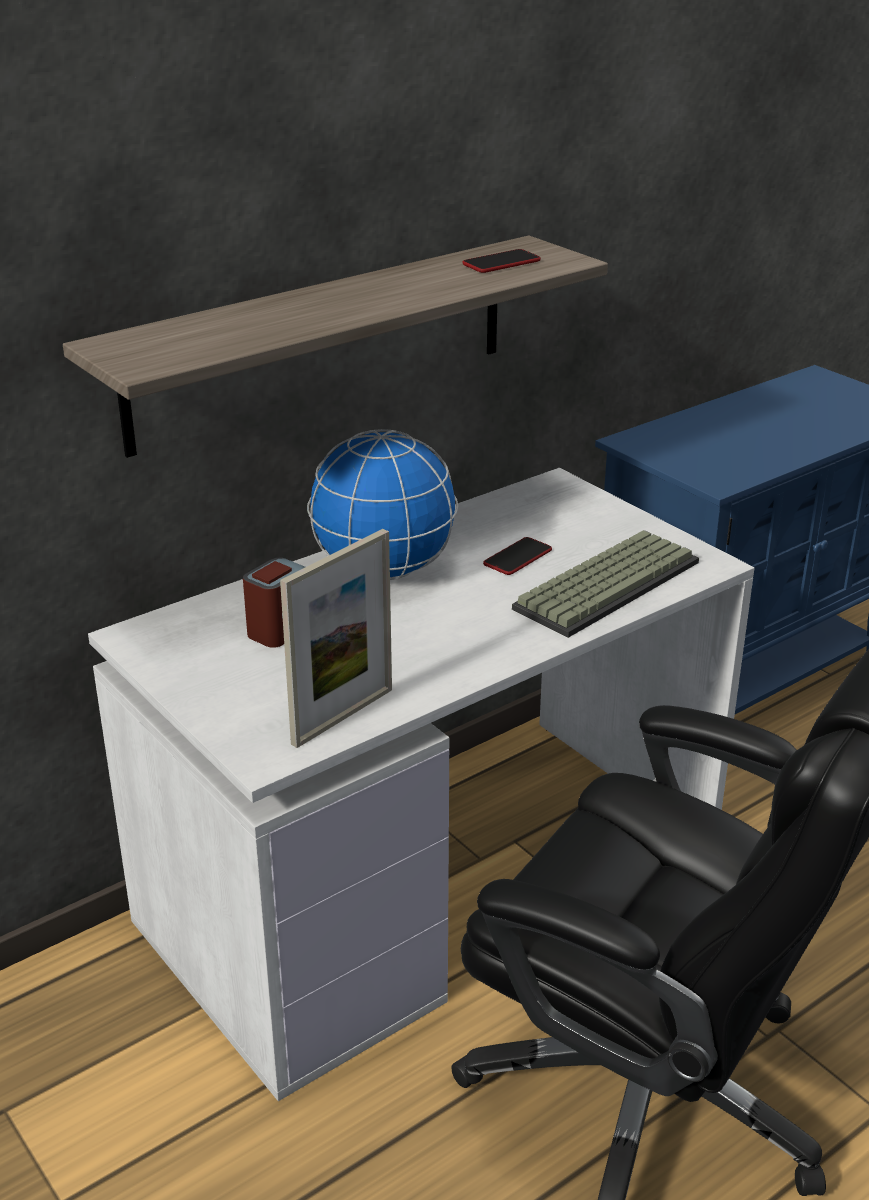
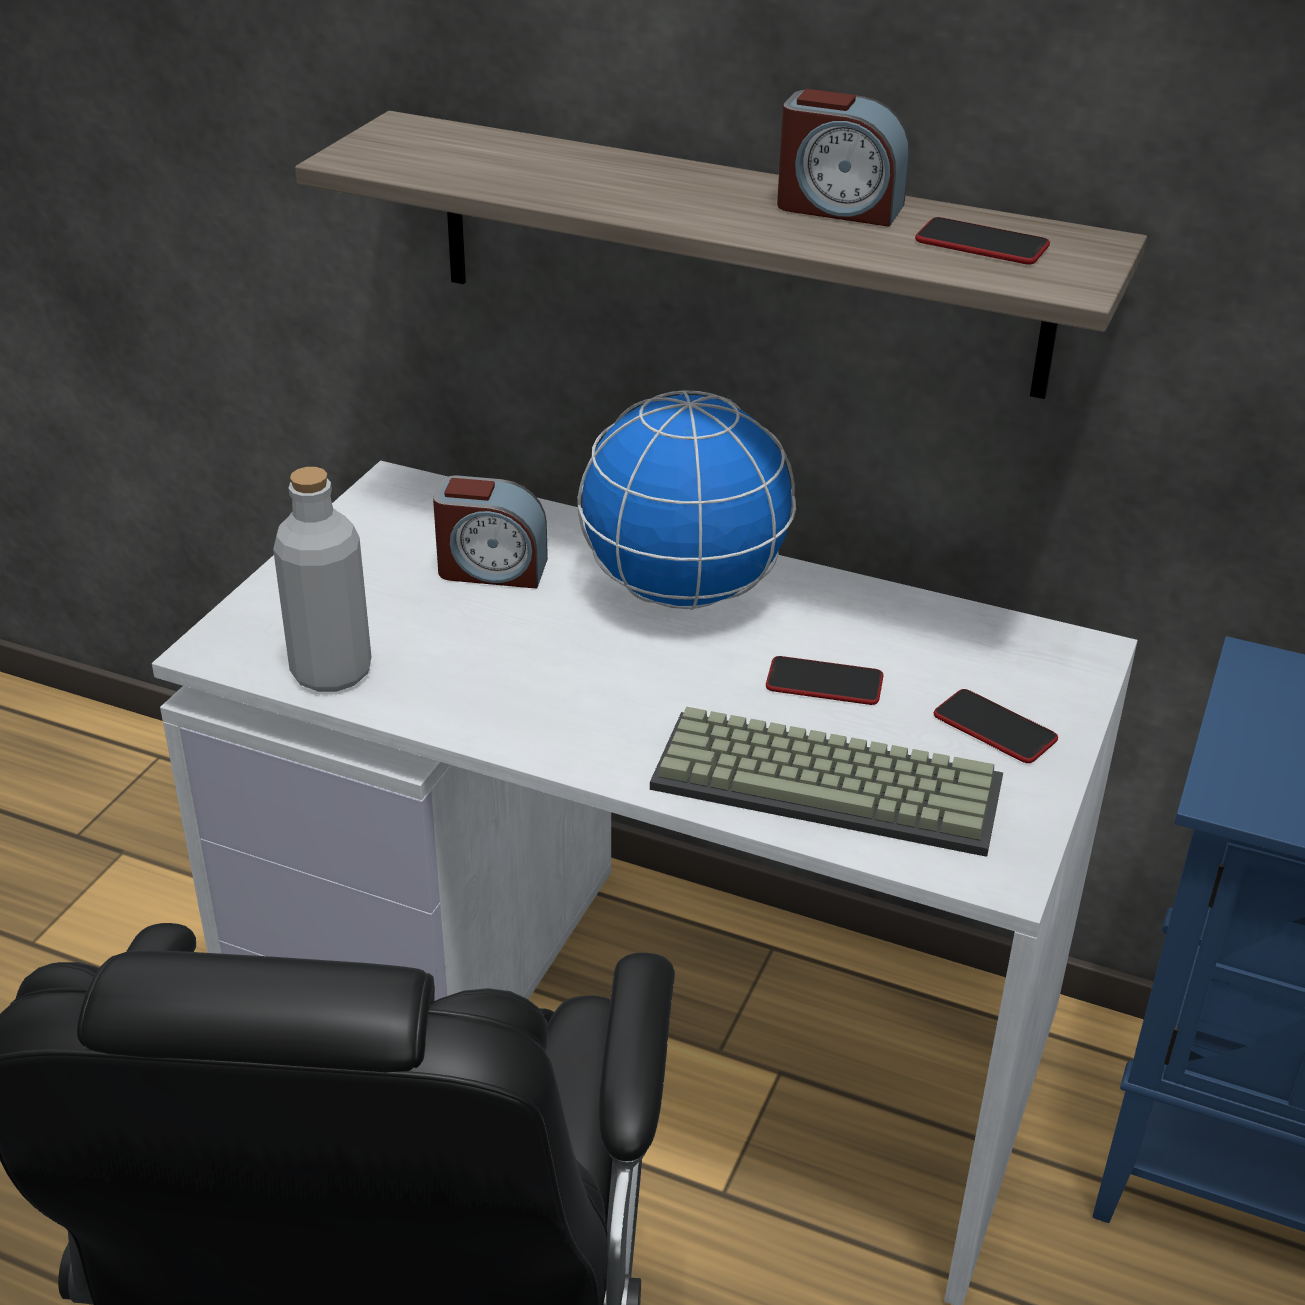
camera: 60 degrees right, 5 degrees up
(343, 716) = (331, 672): picture frame -> grey bottle
(412, 276) = (838, 207): none -> alarm clock
(599, 526) = (994, 728): none -> phone

